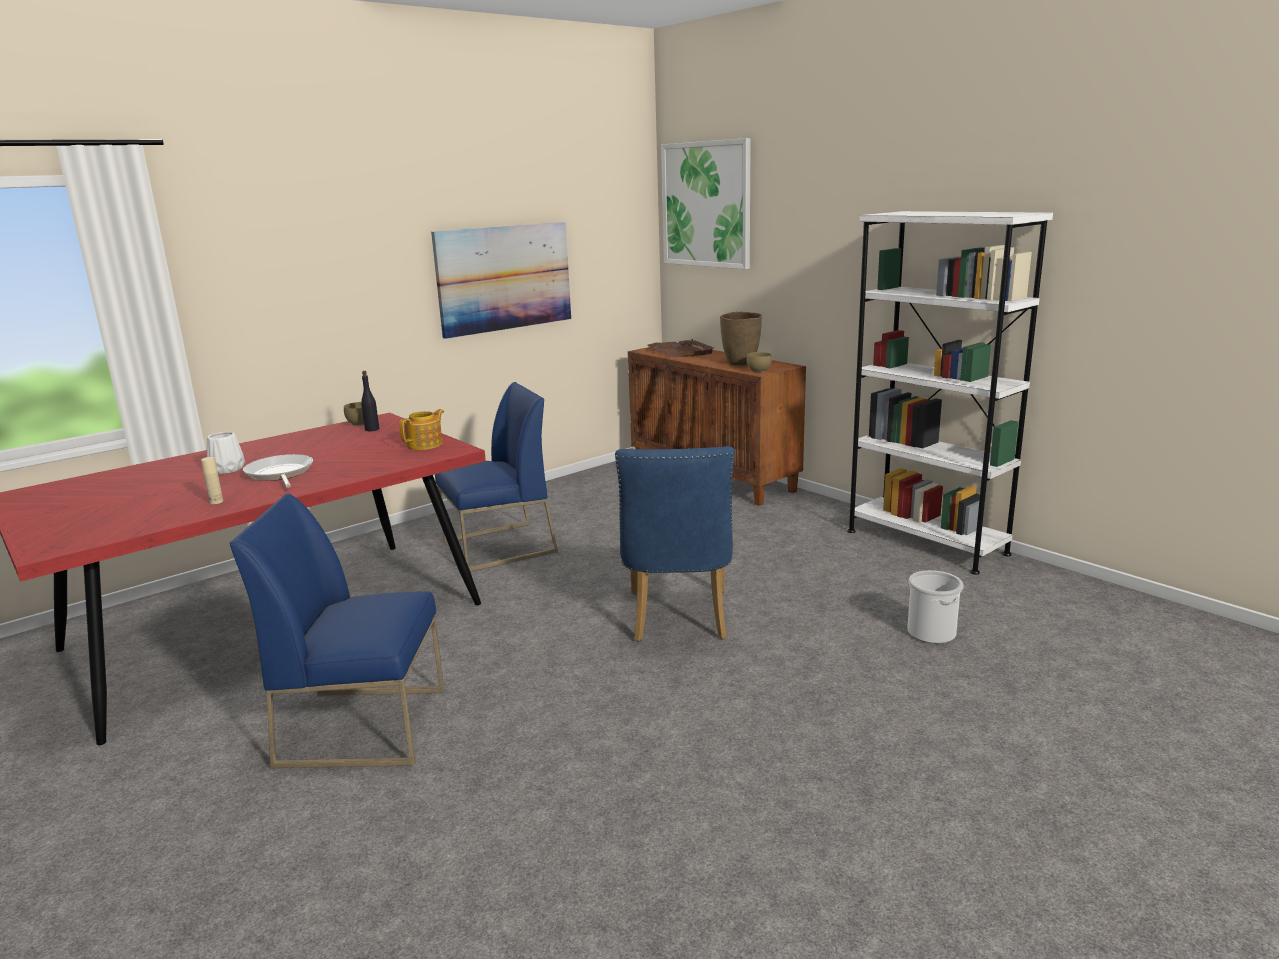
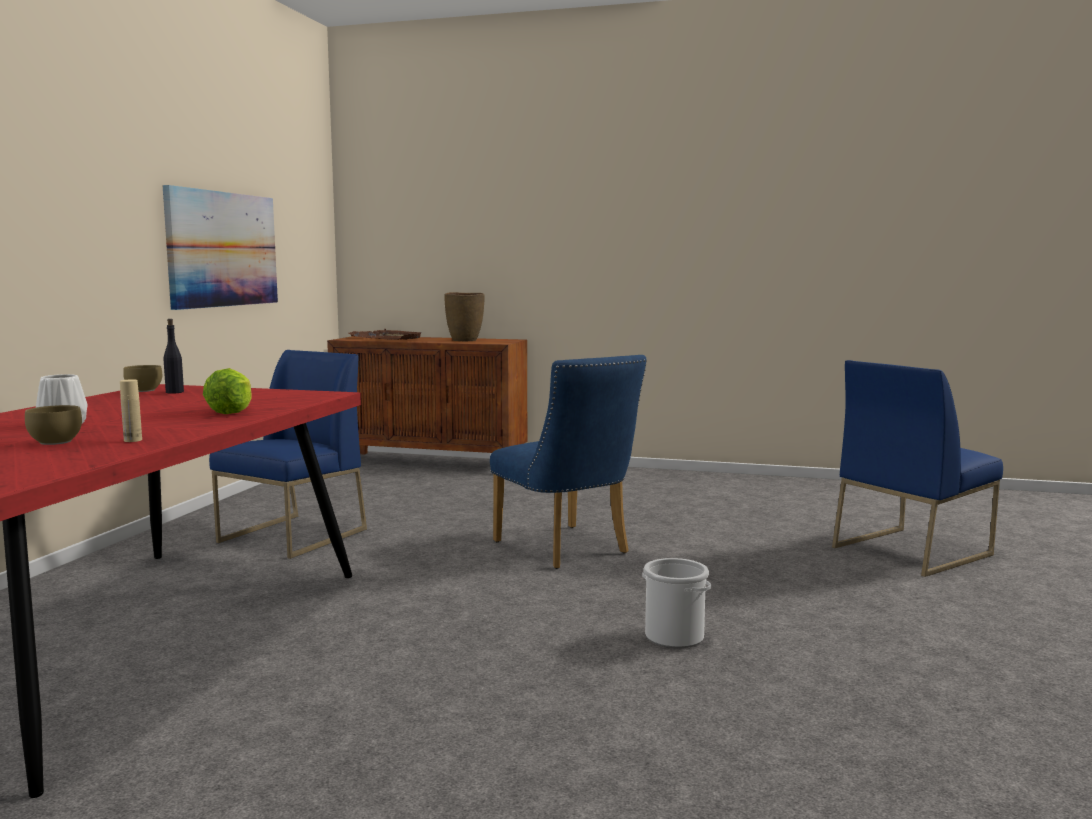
camera: 35 degrees left, 10 degrees down
(280, 474) = (155, 420): frying pan -> none
(343, 469) = (231, 411): none -> lettuce
(365, 726) = (390, 682): blue chair -> blue chair (911, 550)
(426, 444) = (280, 394): teapot -> none
(706, 204) = (399, 195): picture -> none
(758, 371) = (495, 342): brown bowl -> brown bowl (53, 442)
(926, 542) = (674, 476): white bookcase -> none
(930, 633) = (764, 521): bucket -> bucket (673, 637)

